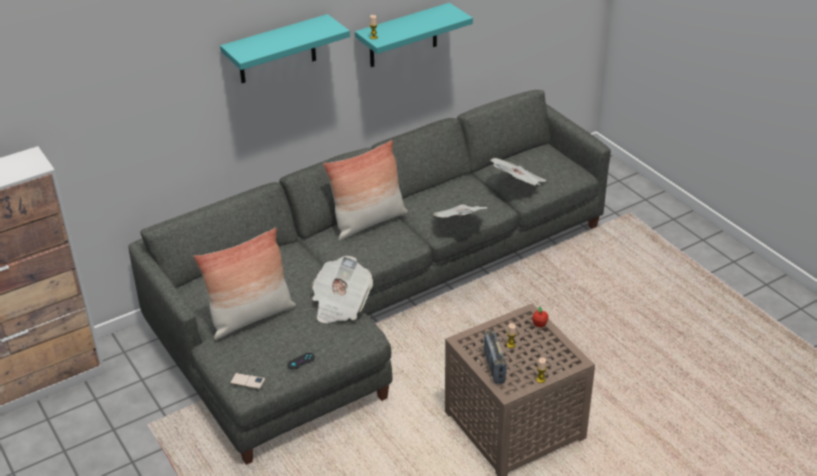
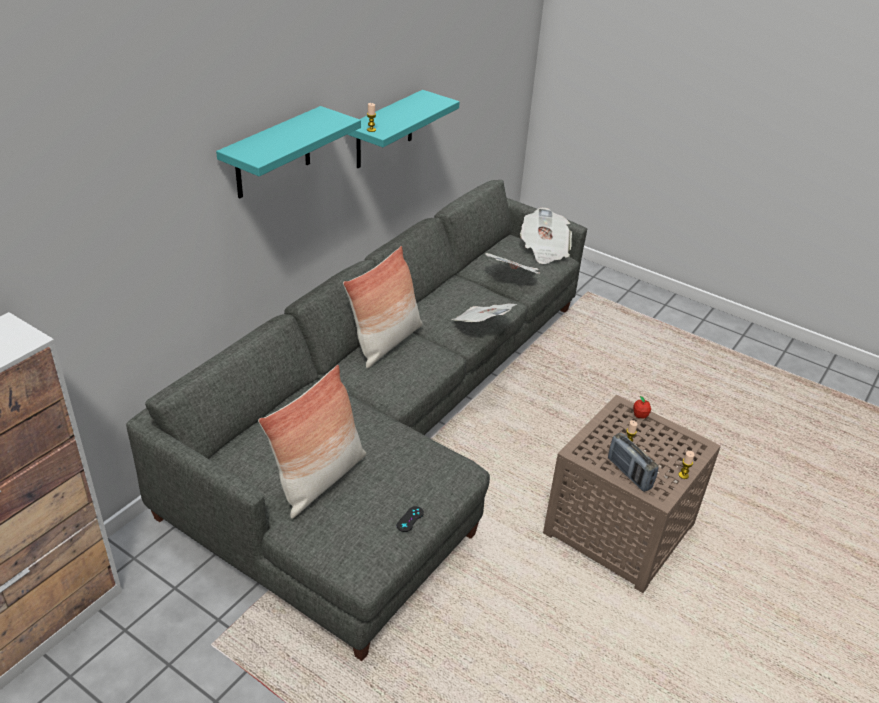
camera: 25 degrees left, 0 degrees up
(247, 381) = (361, 561): phone -> none
(340, 304) = (414, 440): newspaper -> newspaper (544, 249)

